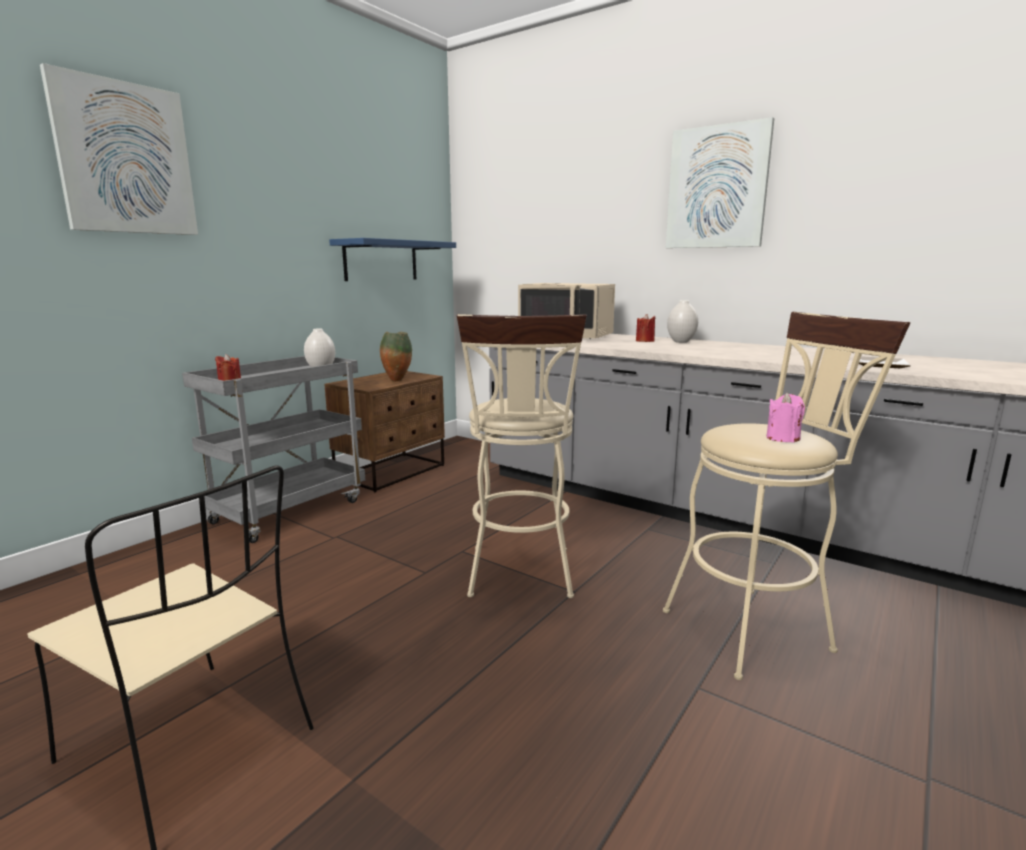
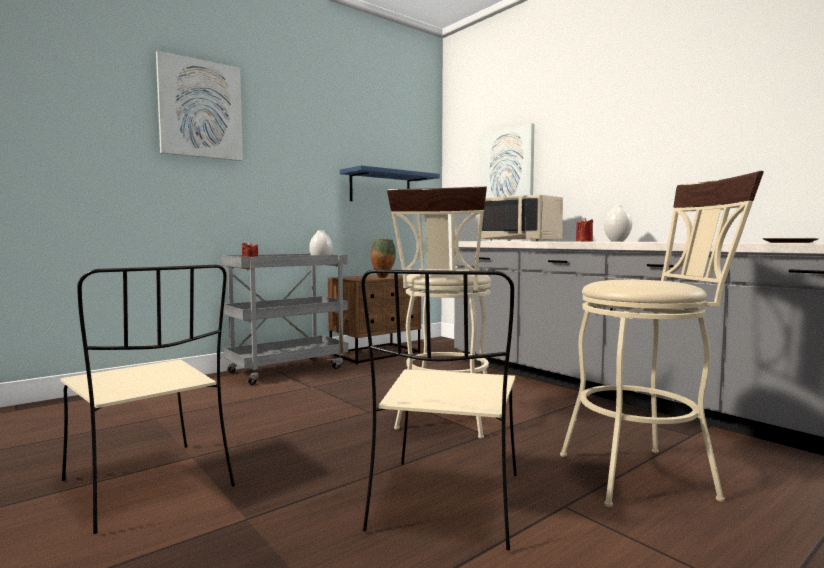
camera: 15 degrees right, 10 degrees down
(577, 707) = (446, 504): none -> beige chair
(717, 188) = (648, 111): picture -> picture (507, 168)
(782, 438) = (651, 282): pink candle -> none

